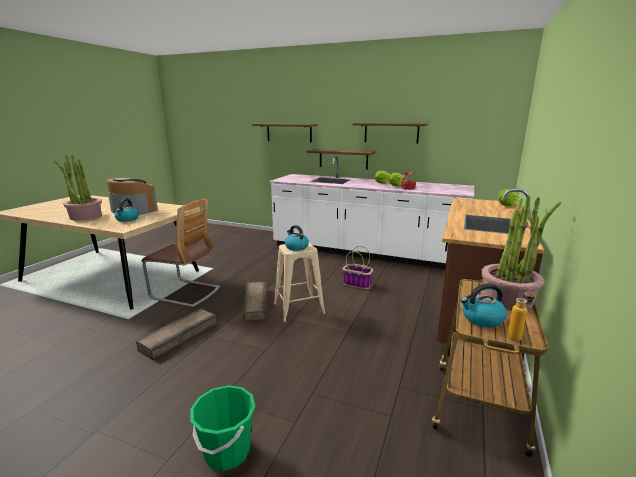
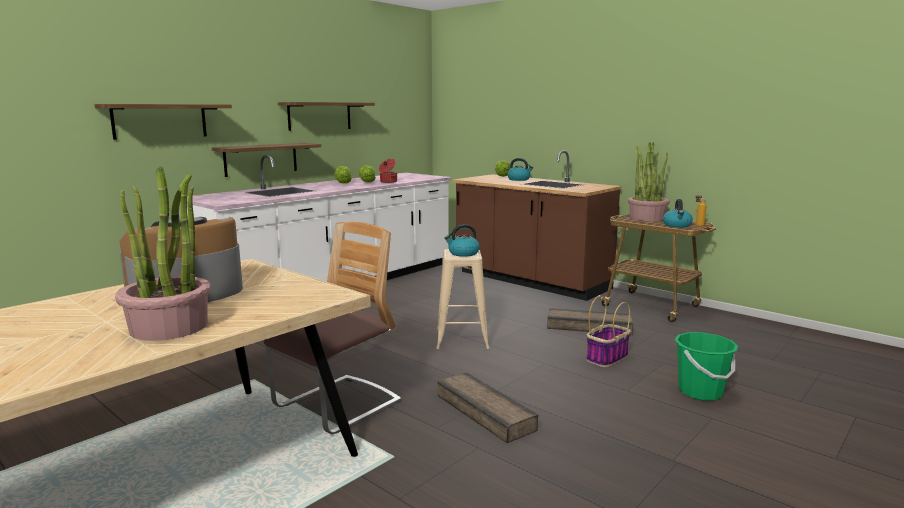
camera: 70 degrees left, 5 degrees down
(127, 219) = (268, 295): kettle -> kettle (519, 179)
(255, 304) = (428, 359): crate -> crate (589, 327)
(357, 284) = (425, 304): basket -> basket (607, 358)

